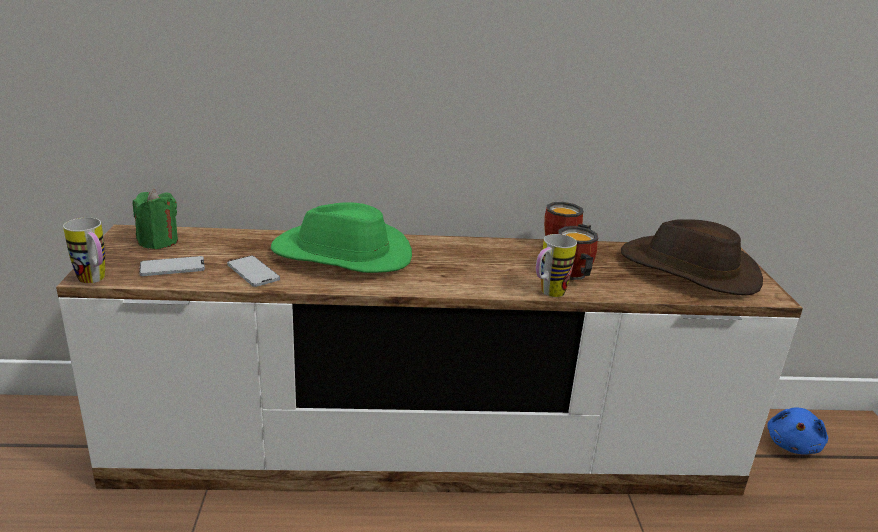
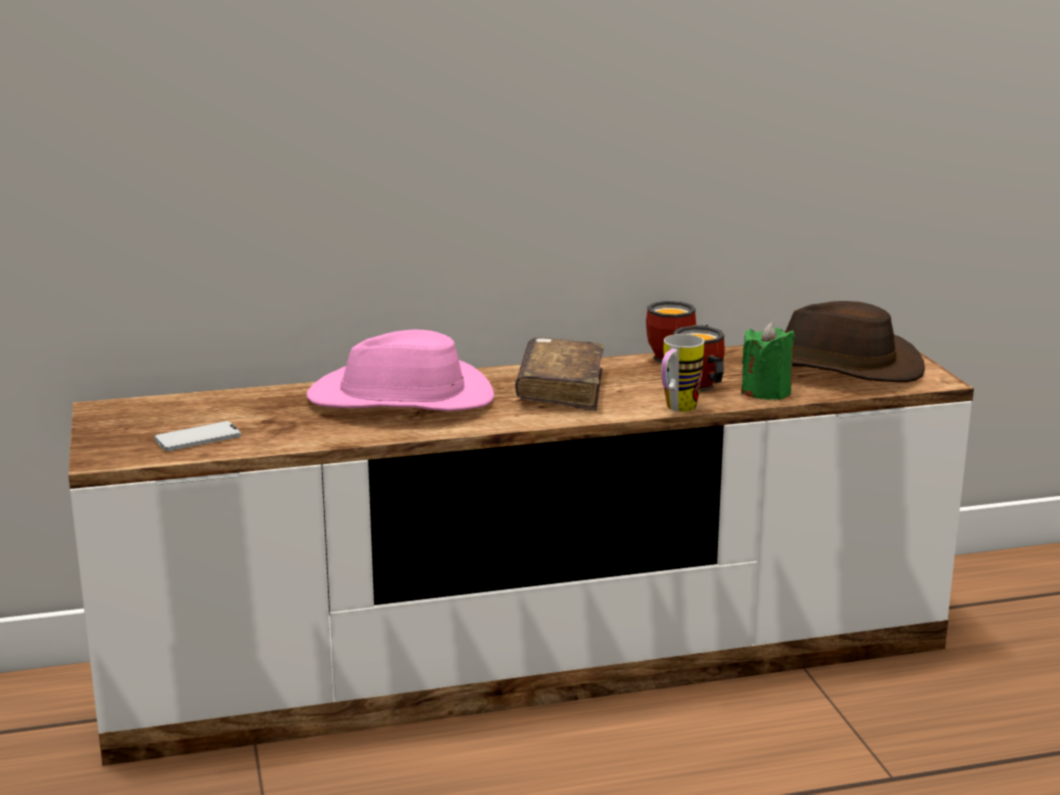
camera: 10 degrees left, 5 degrees down
(95, 281) = (112, 463): mug -> none
(158, 241) = (152, 414): green candle -> green candle (766, 392)
(253, 272) = (304, 431): phone -> none
(342, 255) = (402, 400): green hat -> pink hat
(465, 262) = (561, 389): none -> brown book
(793, 445) = (999, 588): blue plush toy -> none

